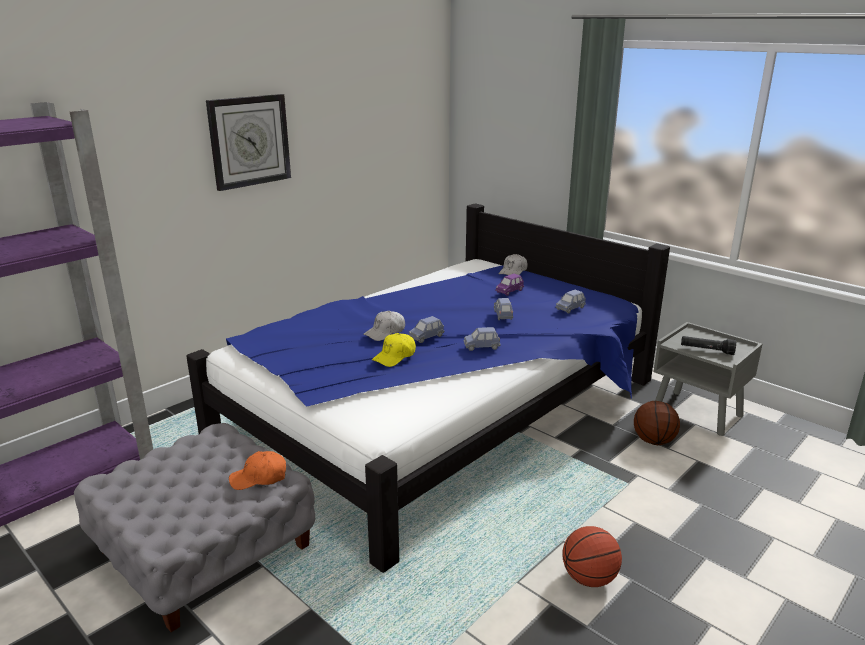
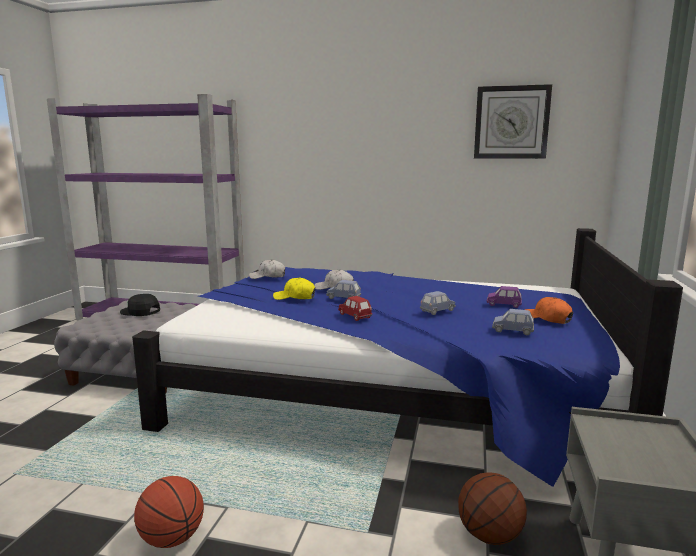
camera: 60 degrees right, 10 degrees down
(162, 479) = (140, 311): none -> black cap
(249, 141) = (368, 139): wall clock -> wall clock (511, 122)
(259, 478) = (152, 328): orange cap -> orange cap (547, 319)
(481, 347) = (355, 316): blue toy car -> red toy car
(513, 272) = (561, 299): white cap -> white cap (268, 276)
(706, 350) = (618, 450): black flashlight -> none

